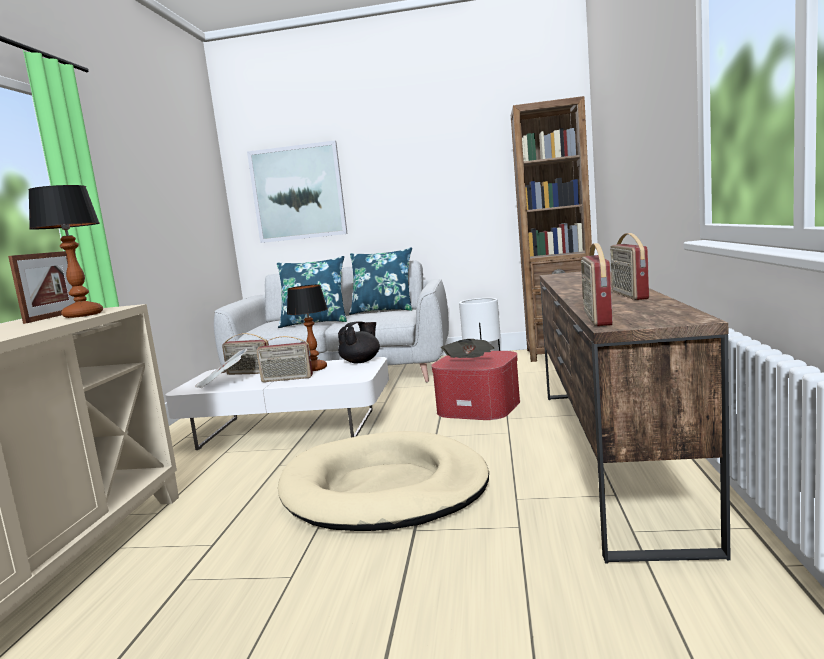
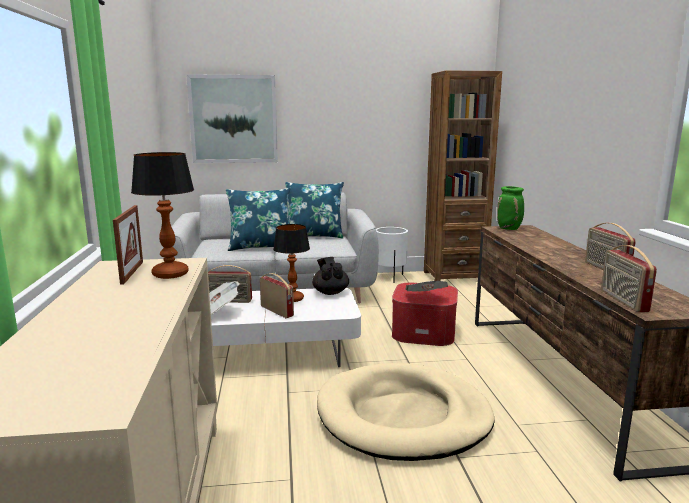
camera: 15 degrees left, 5 degrees up
(287, 379) = (277, 311): radio -> radio turned 120 degrees counterclockwise
(361, 361) = (330, 292): black teapot -> black teapot turned 45 degrees counterclockwise
(570, 274) = (509, 229): none -> green vase

